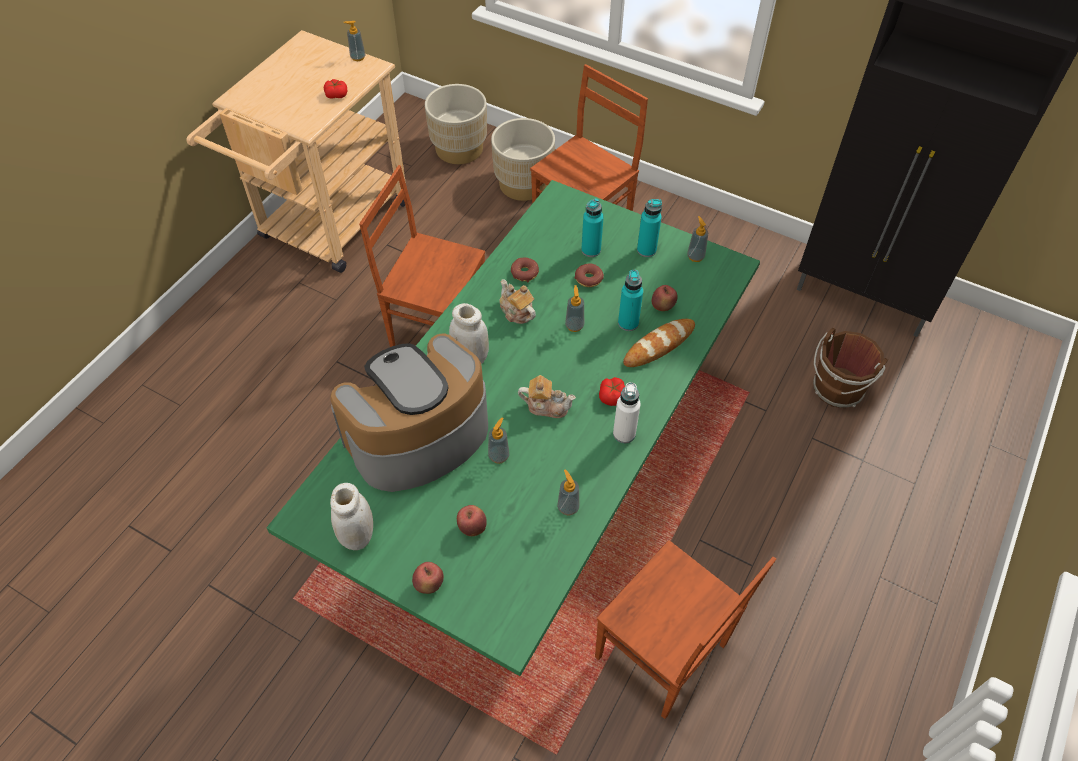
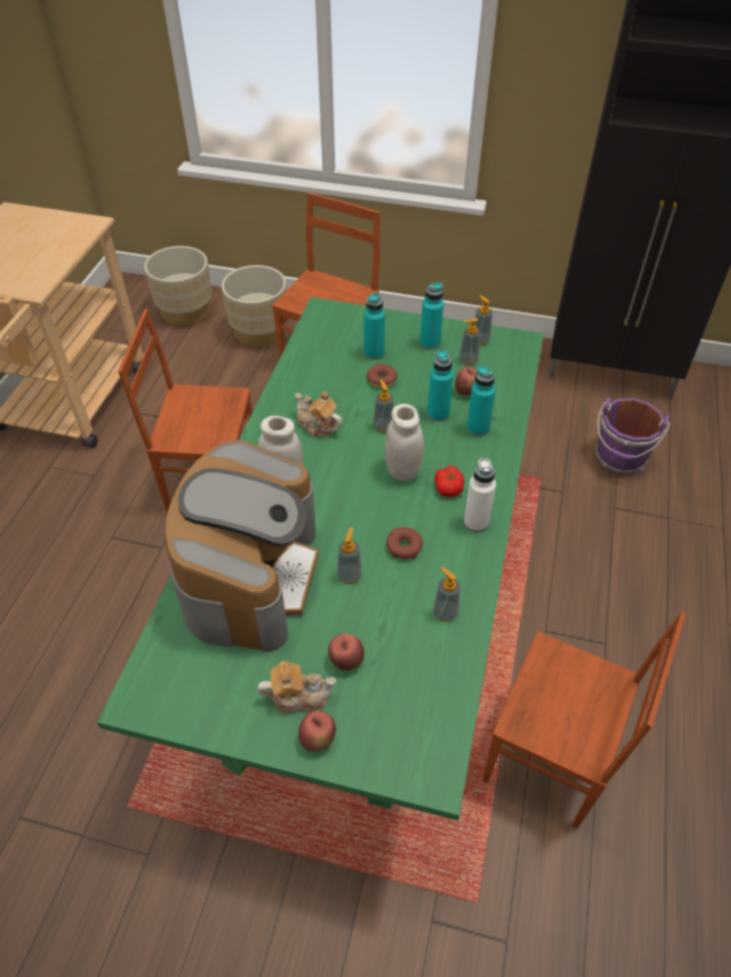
camera: 15 degrees left, 5 degrees down
(336, 95) = (58, 253): tomato -> none
(358, 57) = (72, 217): soap dispenser -> soap dispenser (468, 360)
(358, 536) = (214, 703): white jar -> white jar (403, 470)
(417, 436) = (250, 575): coffee machine -> coffee machine turned 150 degrees clockwise
(524, 273) = (313, 386): donut -> donut (404, 547)
(546, 406) = (383, 512): teapot -> teapot (298, 696)
(659, 345) = (477, 429): bread -> turquoise bottle
(837, 390) = (620, 459): brown bucket -> purple bucket

